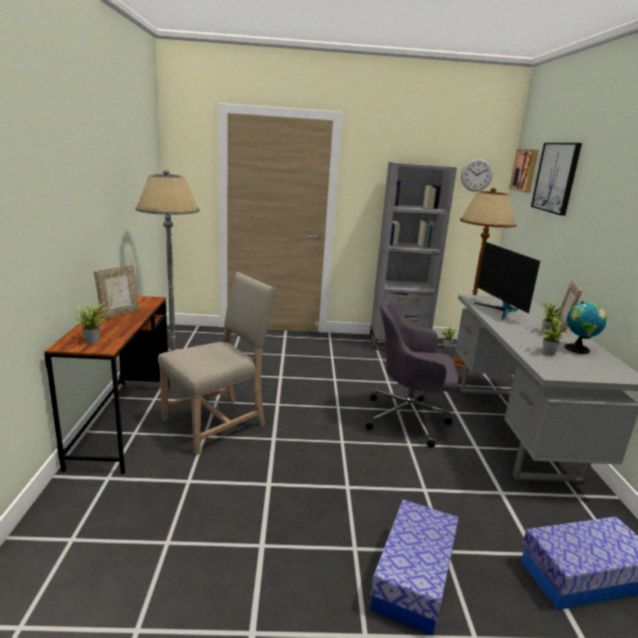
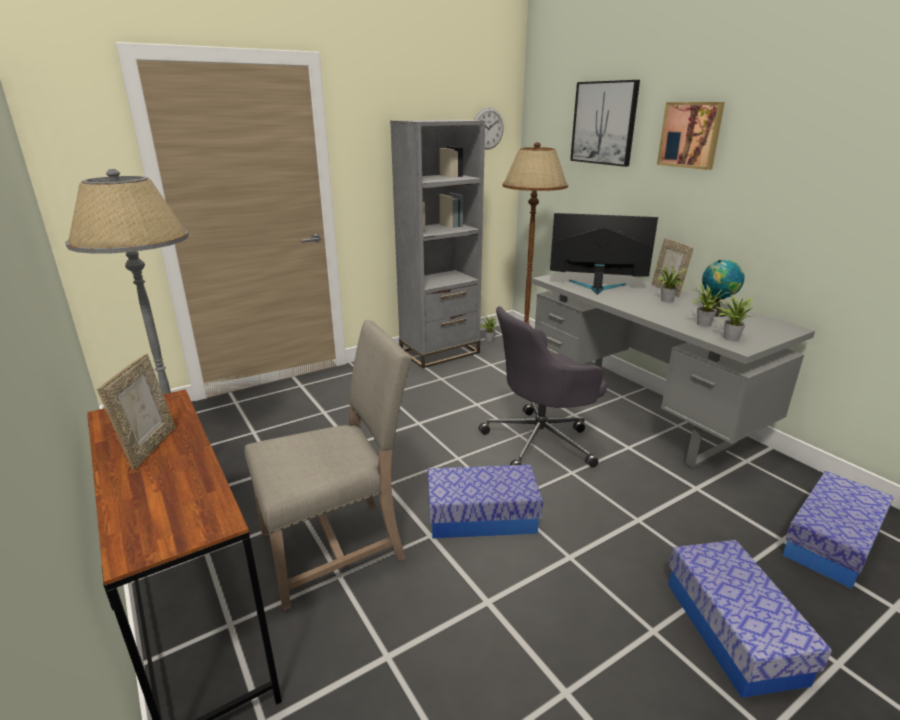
camera: 30 degrees left, 5 degrees up
(93, 340) = (172, 517): potted plant -> potted plant (729, 338)
(218, 422) = (337, 546): beige chair -> beige chair turned 45 degrees clockwise
(315, 442) = (481, 517): none -> storage box
(500, 310) = (596, 287): monitor -> monitor turned 150 degrees clockwise
(525, 170) = (546, 118): picture -> picture (691, 135)

